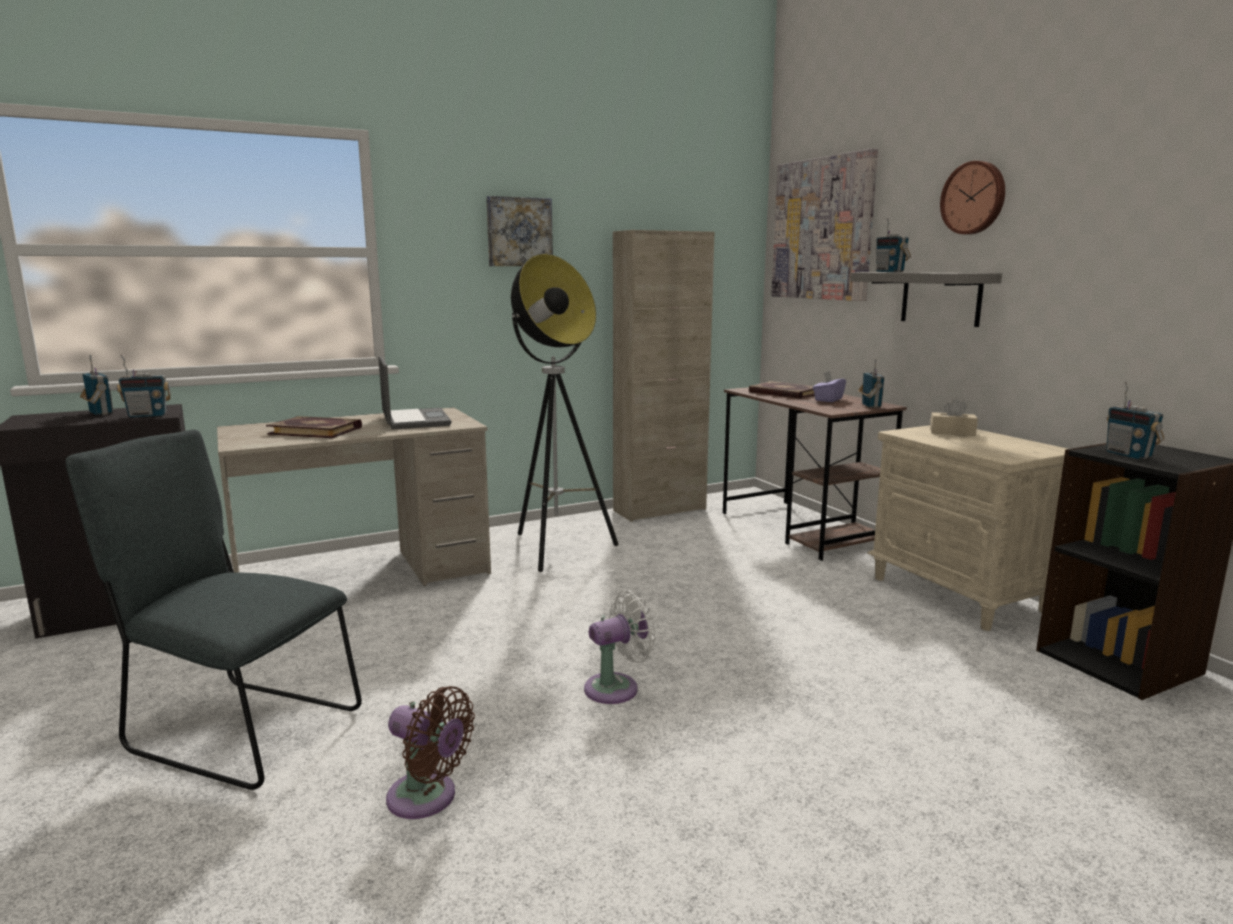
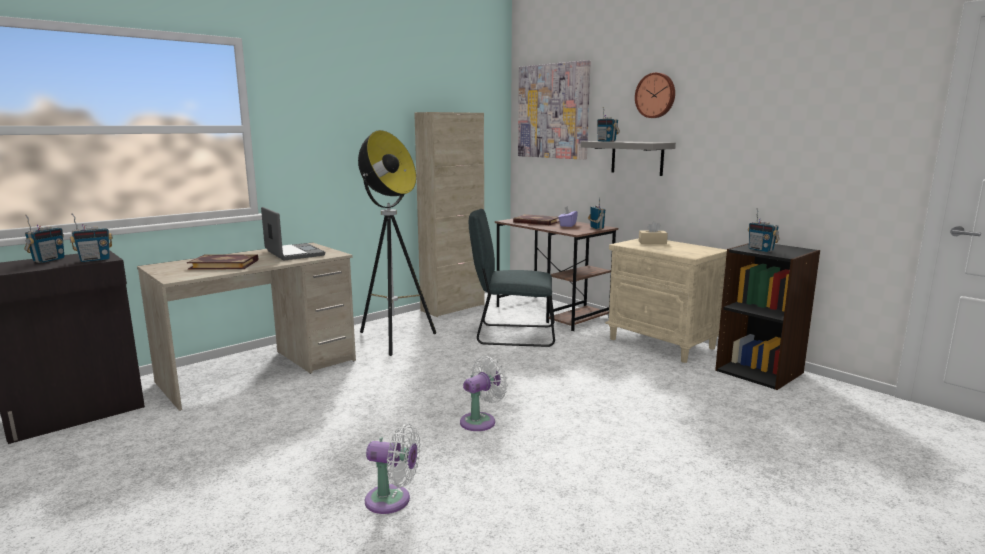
camera: 15 degrees left, 0 degrees up
(100, 413) = (48, 260): radio -> radio turned 75 degrees clockwise
(237, 729) = (228, 481): grey chair -> grey chair (512, 335)
(427, 798) = (392, 500): brown fan -> white fan
(519, 232) = (350, 113): picture -> none

